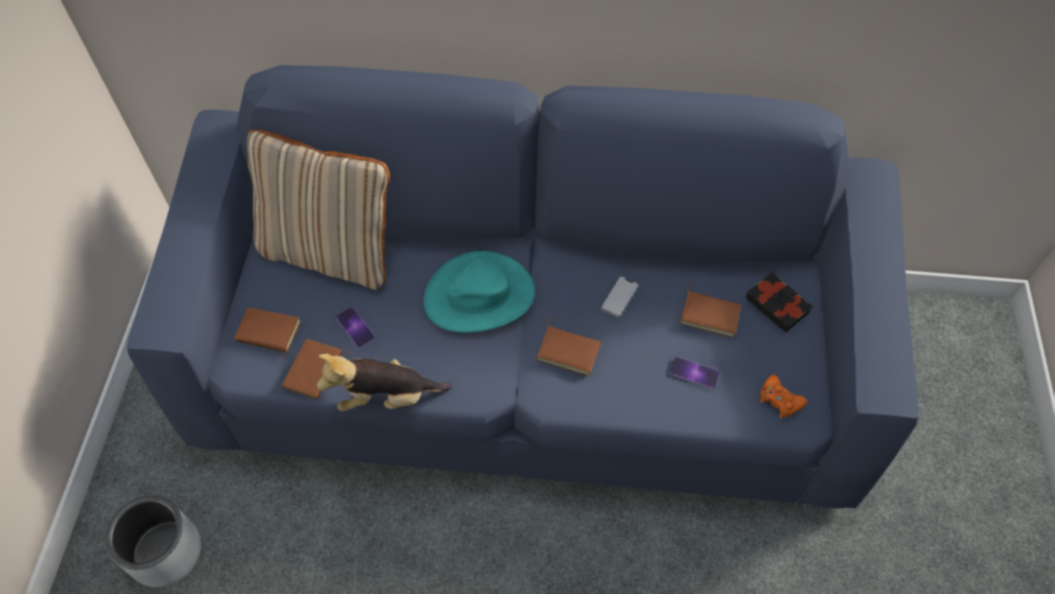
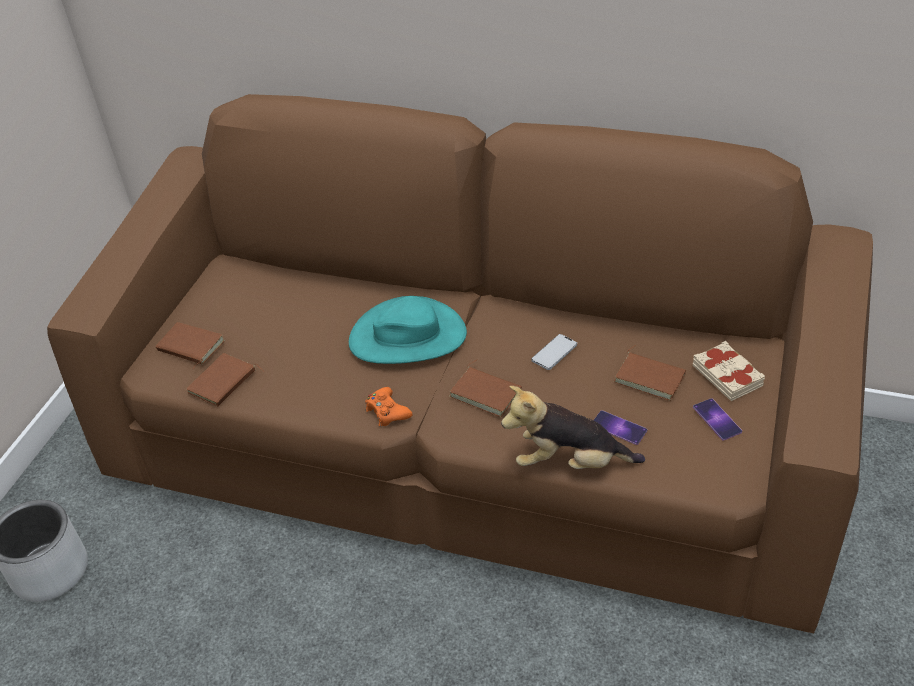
camera: 15 degrees right, 15 degrees down
(331, 251) = (273, 288): beige pillow -> none
(355, 327) = (276, 352): phone -> phone (717, 419)
(387, 397) = (287, 413): plush toy -> plush toy (569, 462)
(527, 368) = (466, 451): blue sofa -> brown sofa
(777, 304) = (728, 375): black book -> beige book
(779, 400) = (709, 463): orange game controller -> orange game controller (387, 412)

